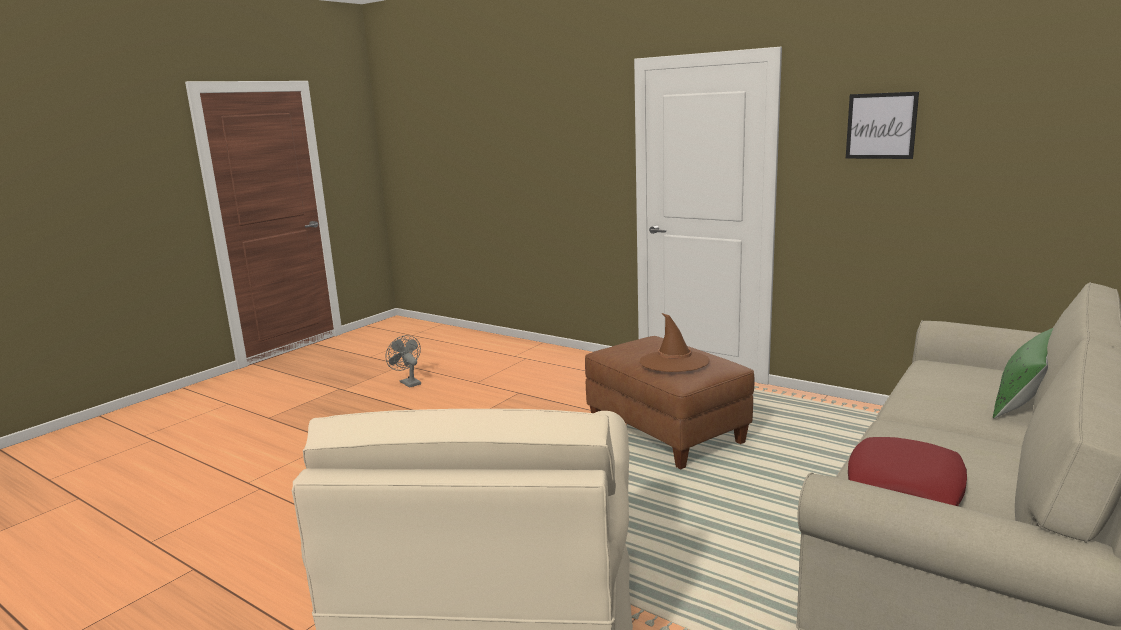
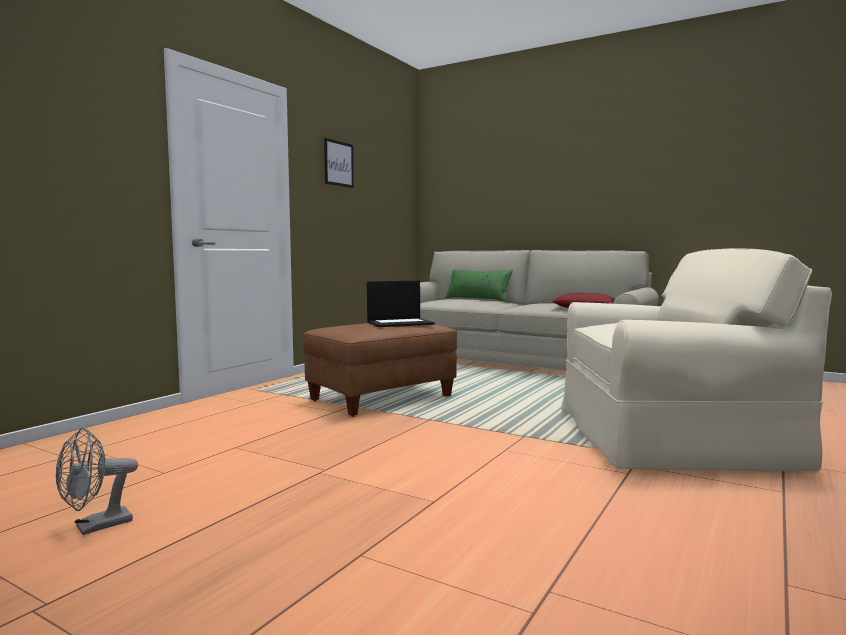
camera: 95 degrees left, 10 degrees down
(674, 362) = (400, 323): brown hat -> laptop

